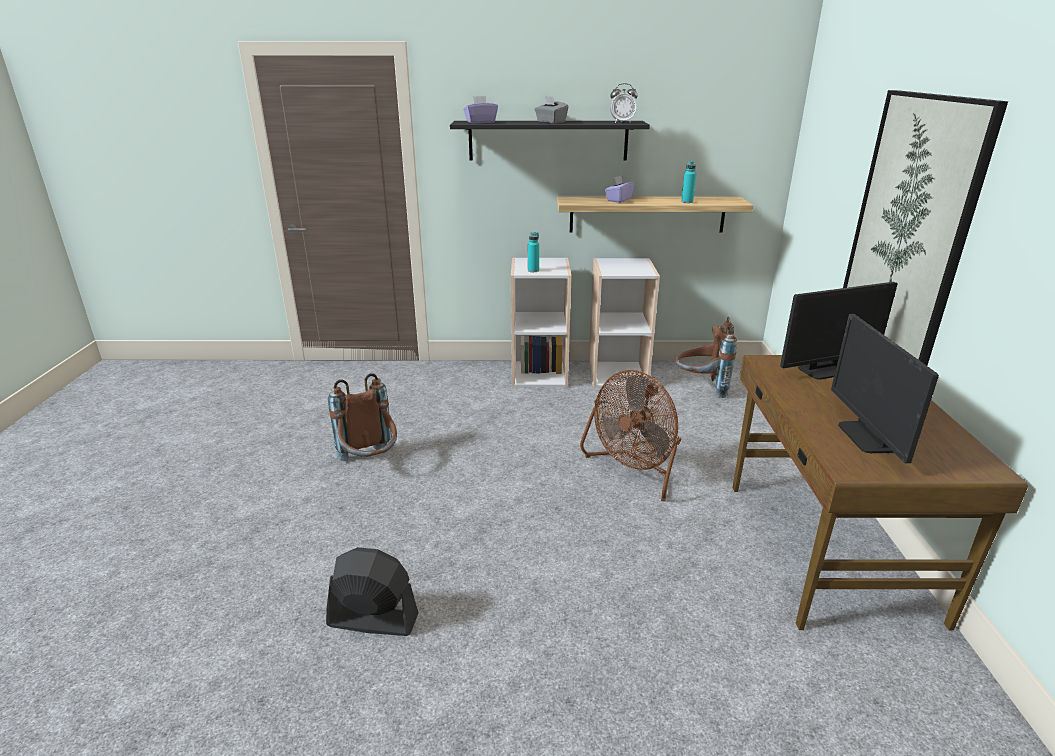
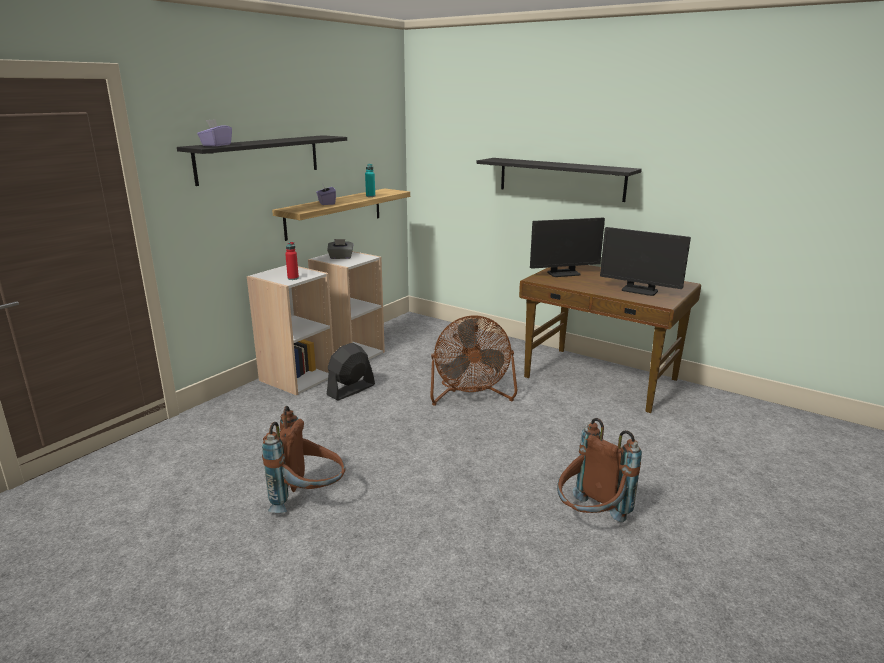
camera: 55 degrees left, 5 degrees down
(372, 620) = (521, 559): black fan -> black fan (351, 390)
(533, 270) = (293, 278): turquoise bottle -> red bottle
(550, 122) = (271, 140): grey tissue box -> grey tissue box (341, 257)
(622, 122) = (321, 137): alarm clock -> none
(702, 387) = (412, 338): brown backpack -> brown backpack (590, 519)
(825, 370) = (563, 273): monitor -> monitor turned 60 degrees clockwise
(910, 224) = (561, 179): picture -> black shelf

